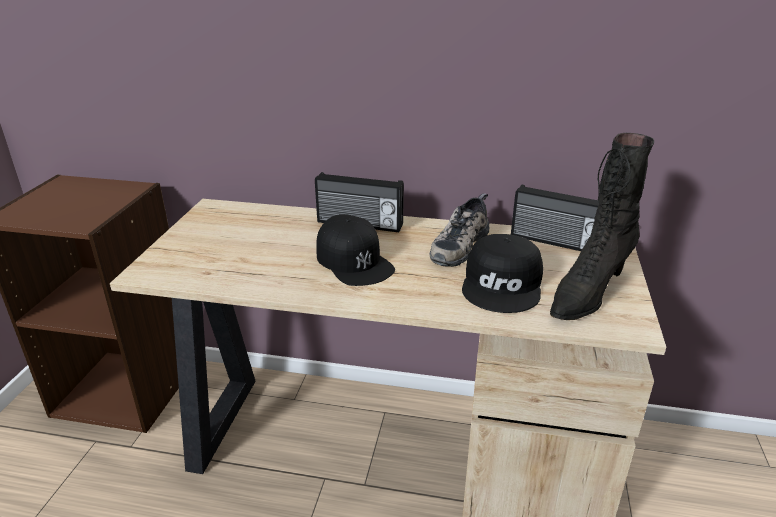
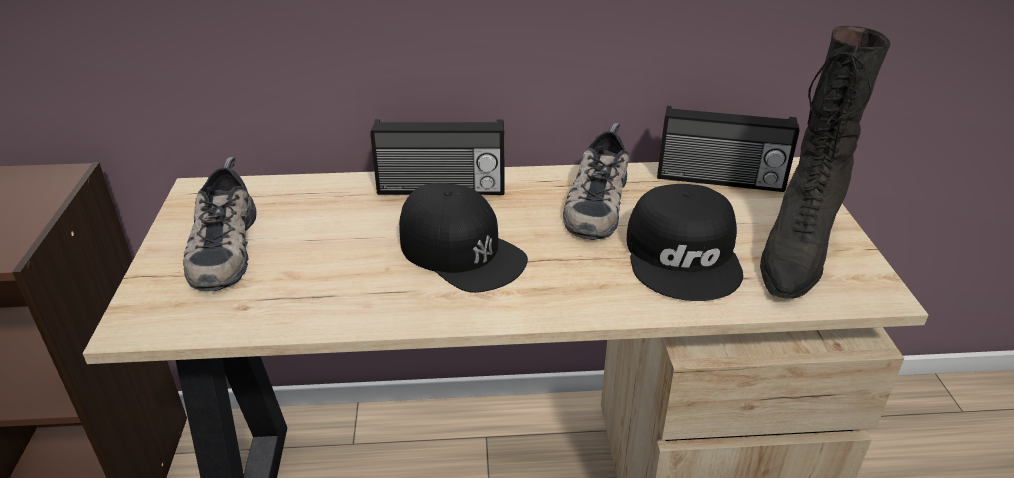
camera: 15 degrees left, 5 degrees up
(210, 238) = (221, 246): none -> shoe

